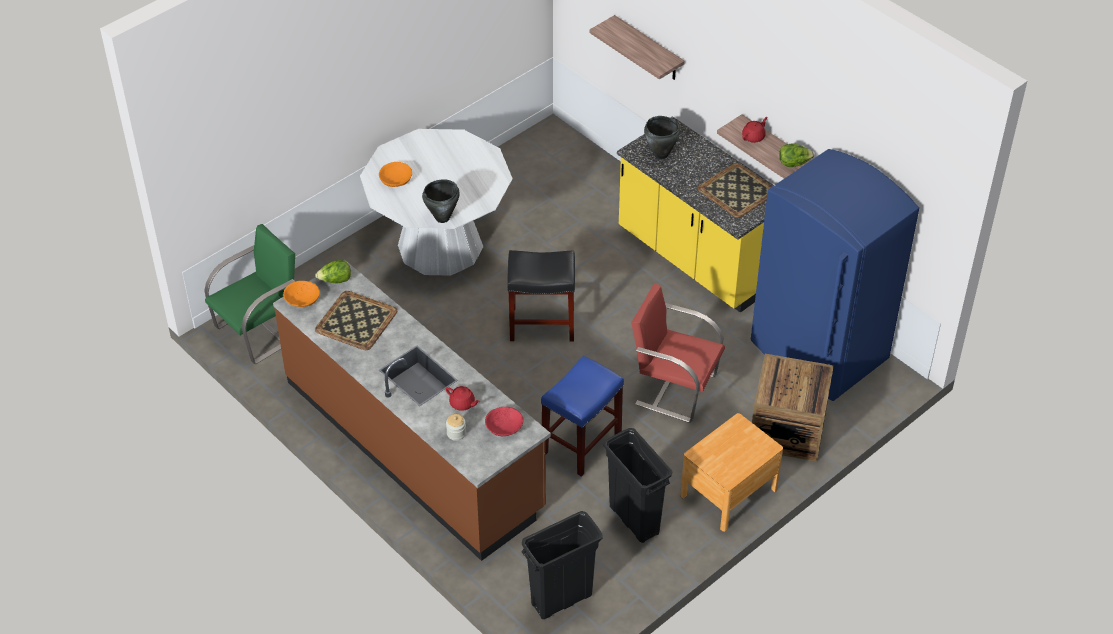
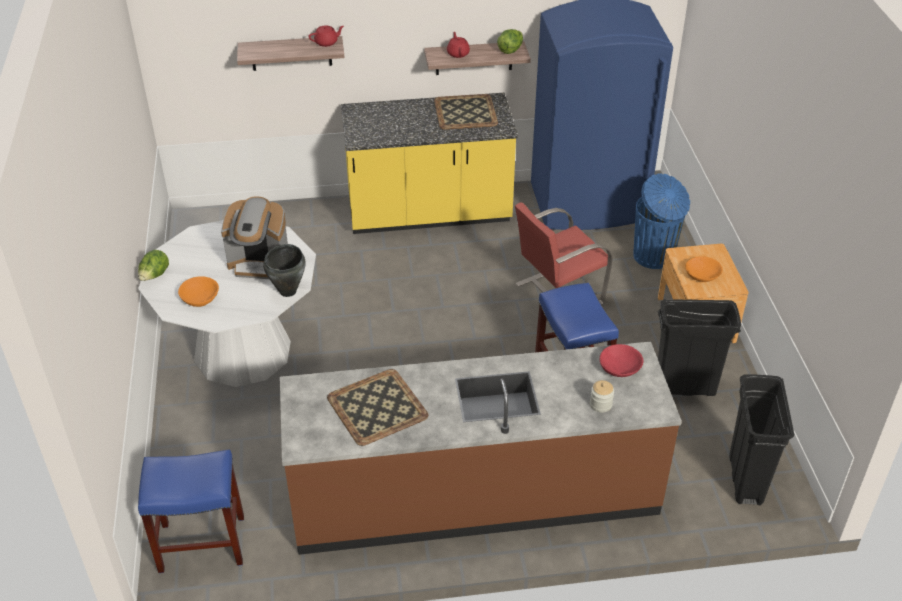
camera: 55 degrees left, 5 degrees down
(260, 331) = (203, 543): green chair -> blue stool
(302, 300) = (303, 435): orange bowl -> orange bowl (702, 275)
(335, 280) = (303, 397): lettuce -> lettuce (154, 276)
(458, 186) = (259, 263): none -> coffee machine
(462, 404) = (564, 382): red teapot -> red teapot (326, 42)
(542, 323) = (408, 333): black stool -> none
(660, 155) = (379, 128): black cooking pot -> none
(787, 429) = (654, 257): crate -> blue trash can

